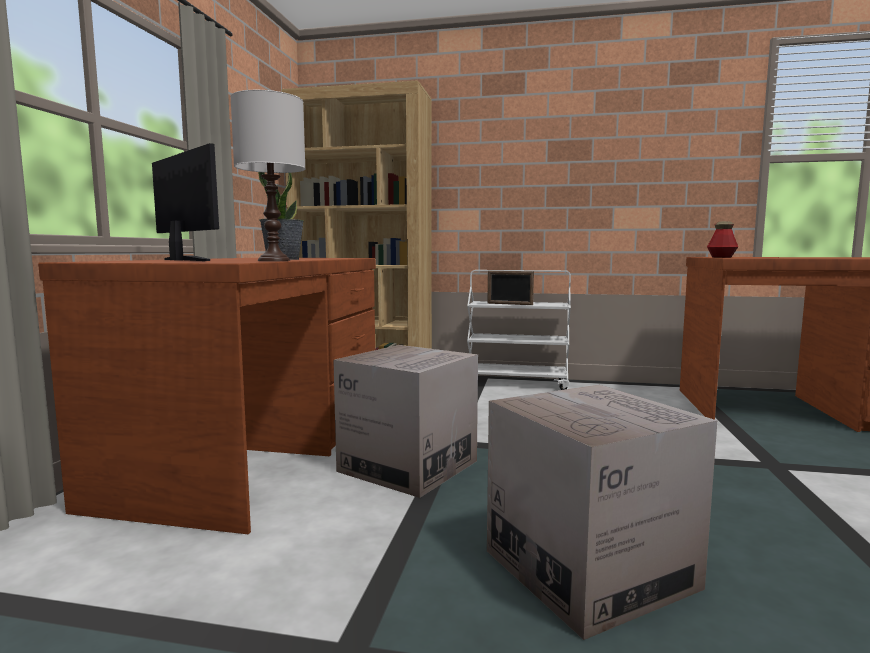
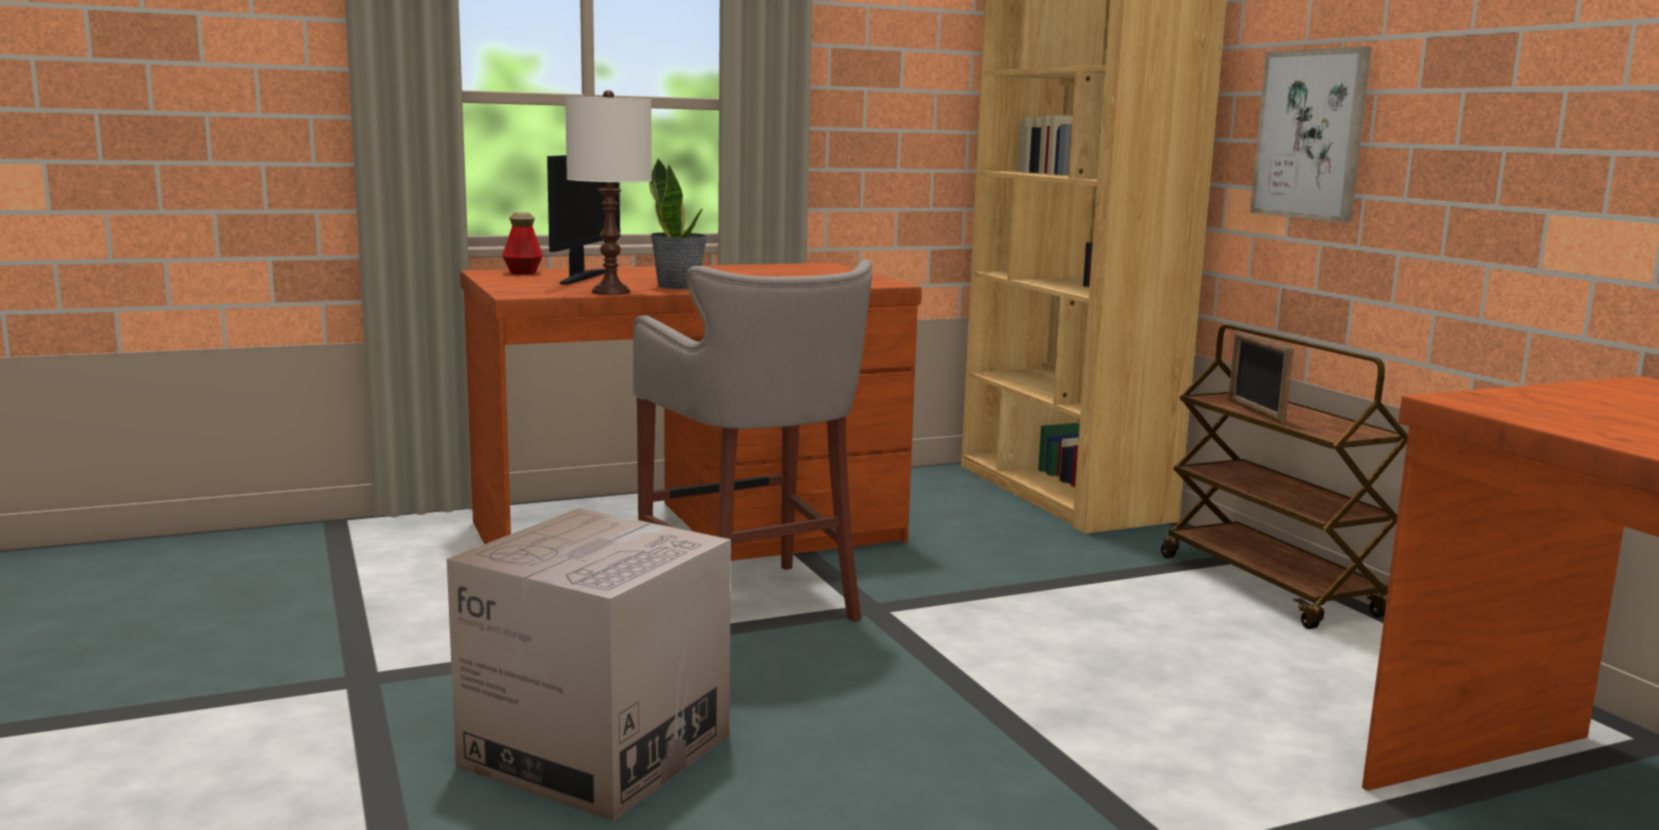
camera: 55 degrees right, 5 degrees up
(408, 466) = (754, 606): cardboard box -> grey stool
(491, 183) = (1310, 134): none -> picture
(517, 383) = (1270, 586): white cart -> brown cart
(721, 257) = (1518, 393): bottle -> bottle (522, 272)

